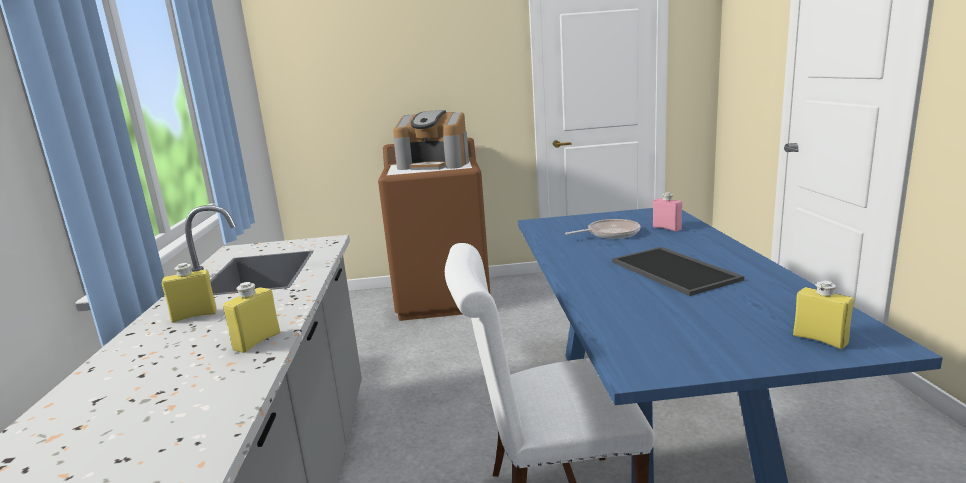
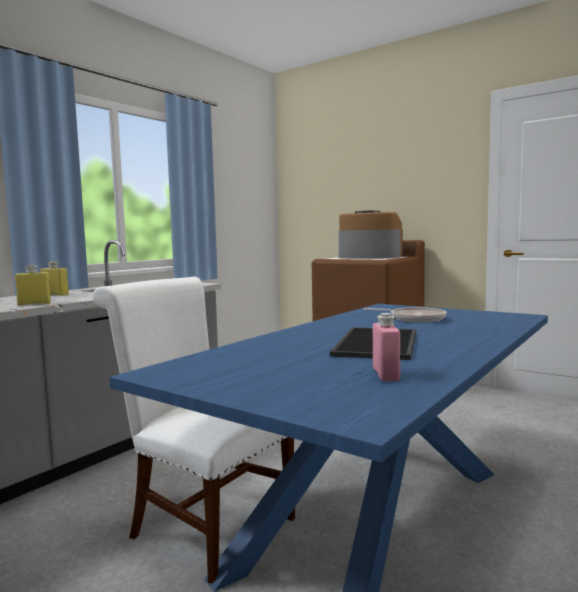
camera: 40 degrees right, 10 degrees down
(434, 165) = (369, 257): coffee machine -> coffee machine turned 150 degrees clockwise
(666, 228) = (476, 324): pink bottle -> pink bottle (385, 374)
(820, 339) = (320, 400): yellow bottle -> none

